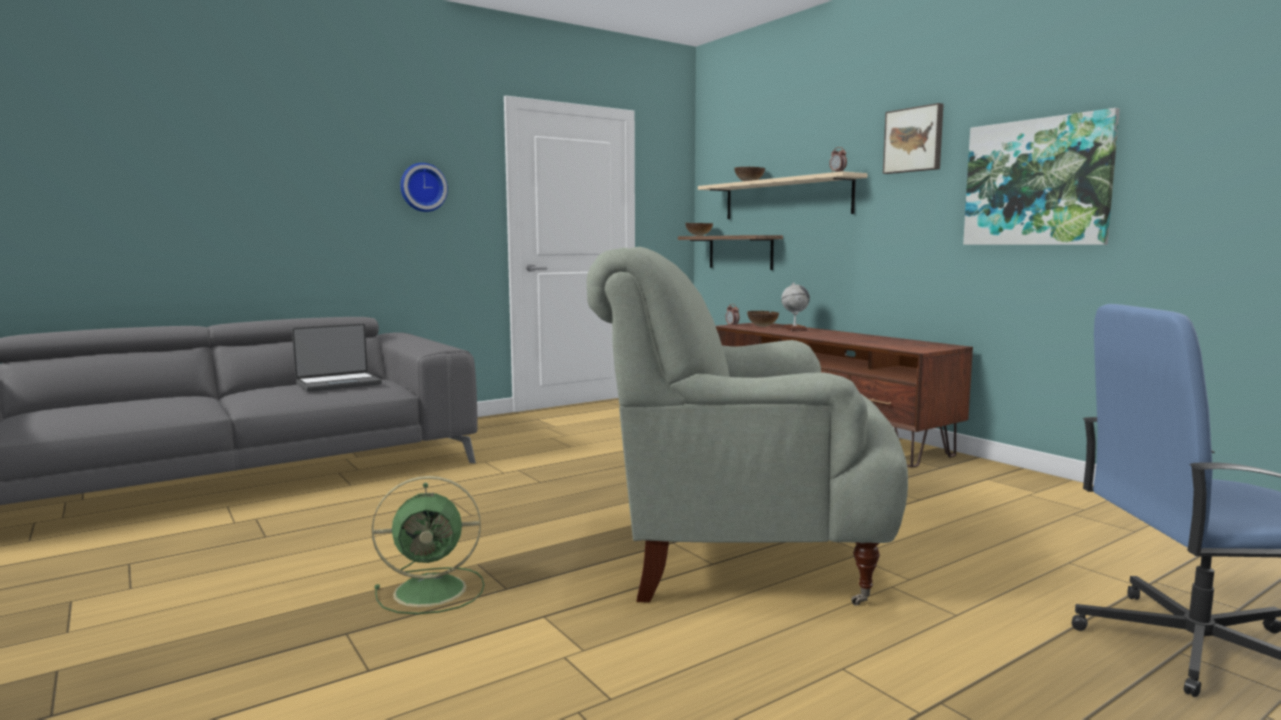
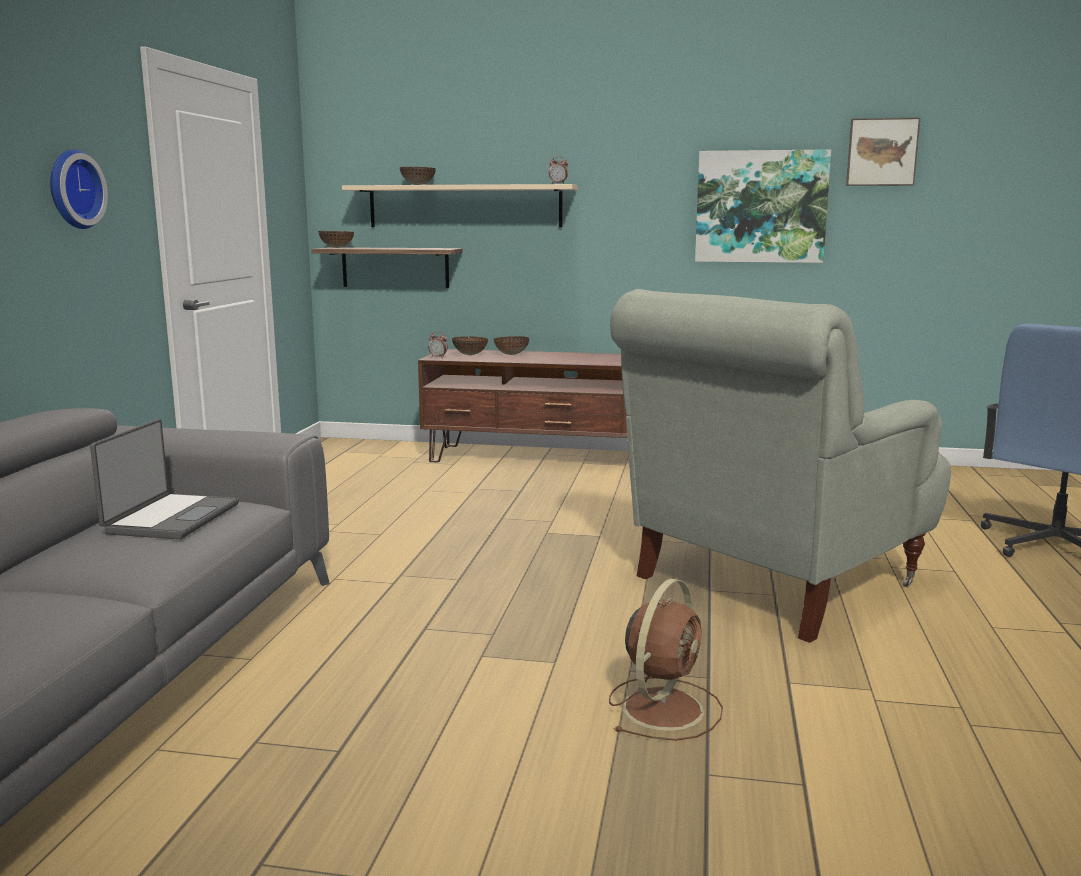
camera: 45 degrees left, 5 degrees up
(433, 590) = (664, 707): green fan -> brown fan
(794, 329) = (511, 354): globe -> bowl
(914, 140) = (633, 156): picture -> picture (881, 152)

